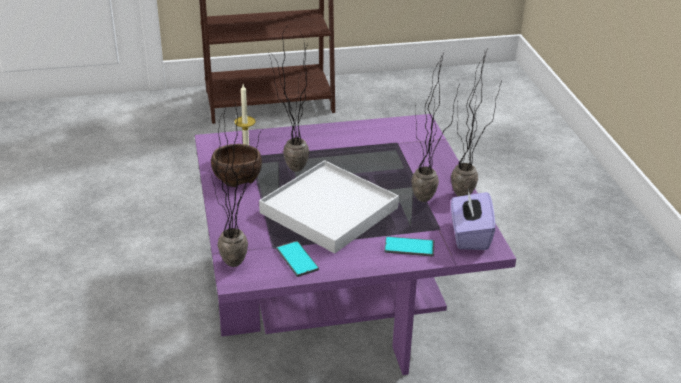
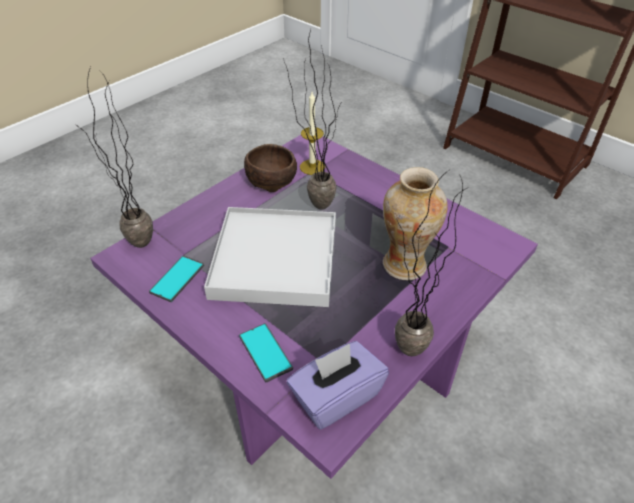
camera: 55 degrees right, 10 degrees up
(395, 165) = (405, 265): none -> vase
(426, 203) = (360, 326): potted plant -> none

